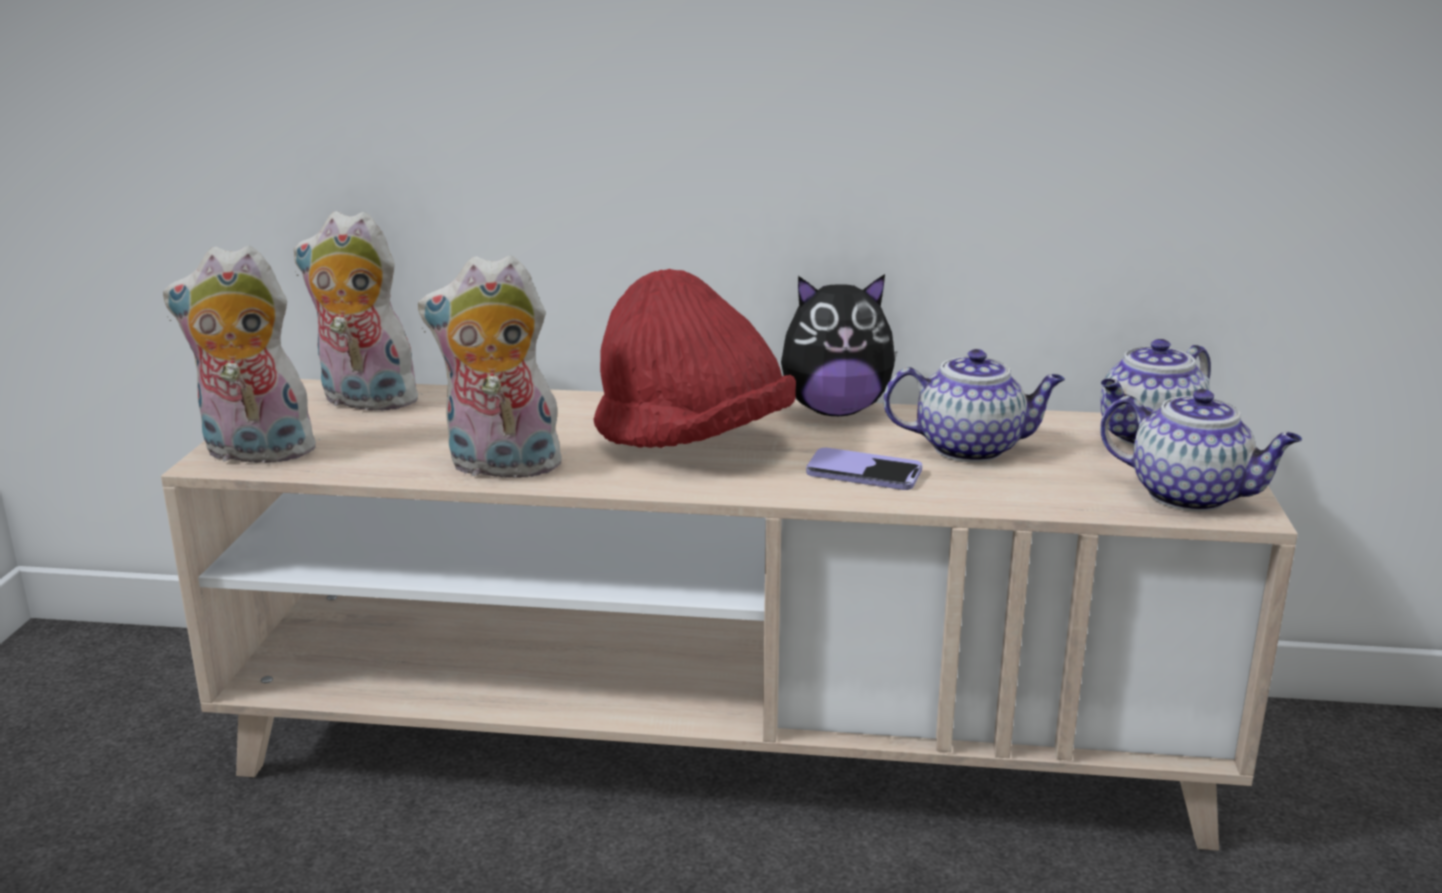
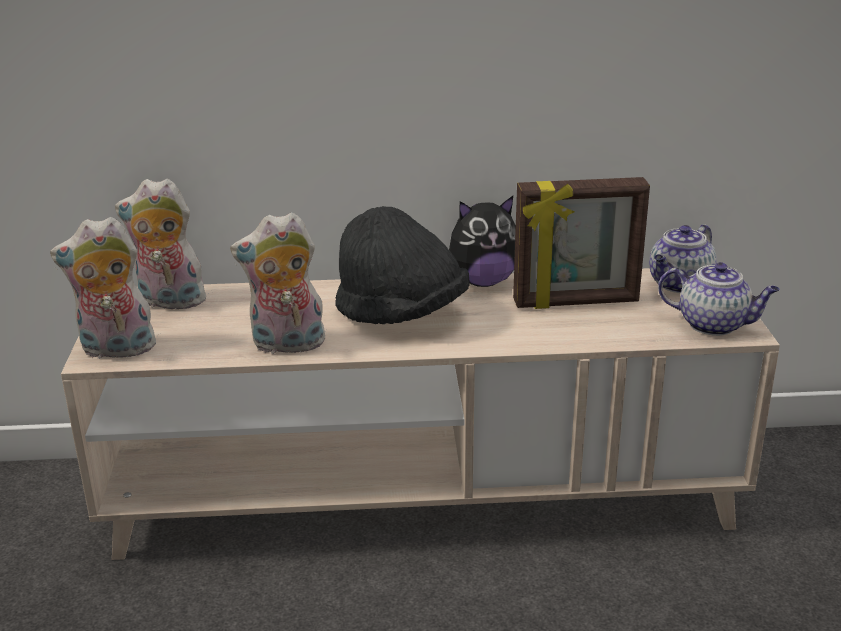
camera: 10 degrees left, 5 degrees up
(691, 443) = (401, 315): red hat -> black hat
(863, 473) = (517, 327): phone -> none
(971, 448) = (576, 302): teapot -> picture frame

